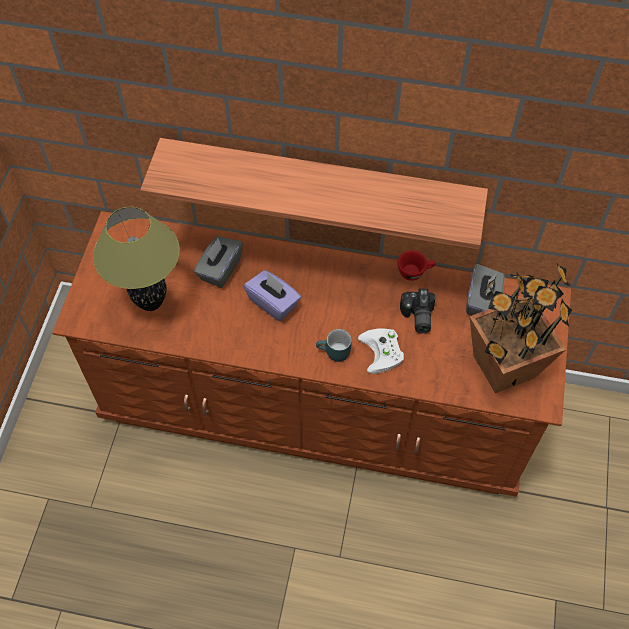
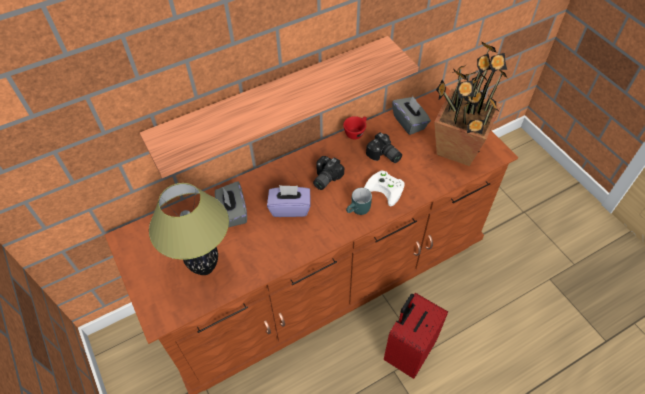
camera: 40 degrees left, 5 degrees down
(326, 542) = (408, 351): none -> red suitcase
(334, 297) = (324, 178): none -> camera

